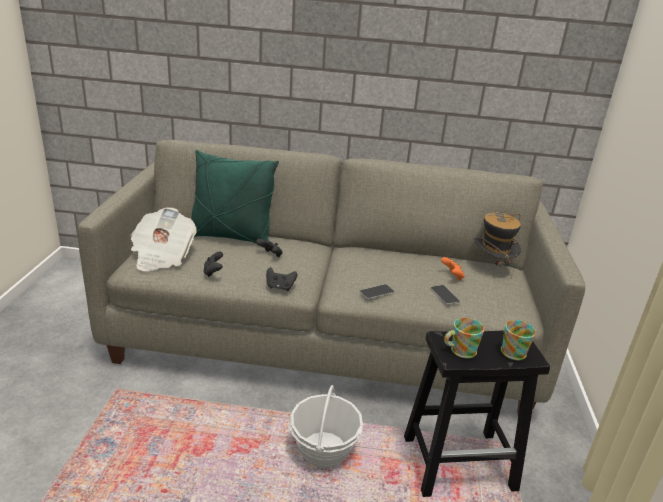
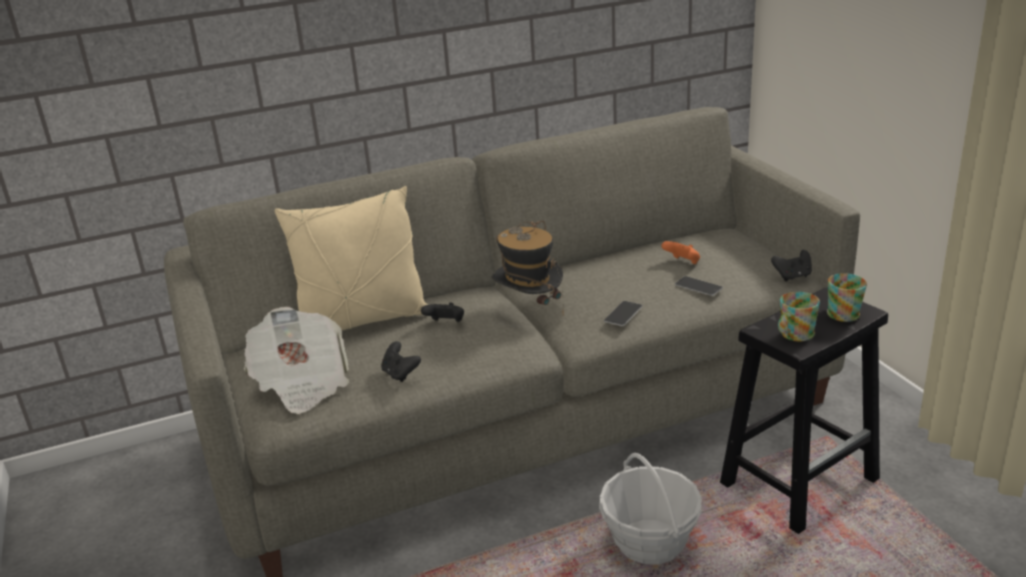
camera: 25 degrees left, 0 degrees up
(231, 237) = (363, 321): green pillow -> beige pillow
(280, 287) = (505, 357): black game controller -> black game controller (792, 276)
(491, 268) = (708, 237): hat -> hat (529, 310)

